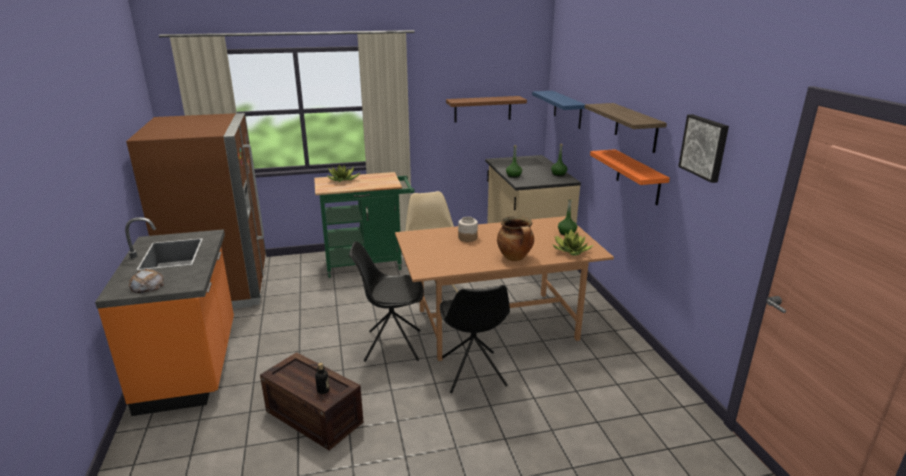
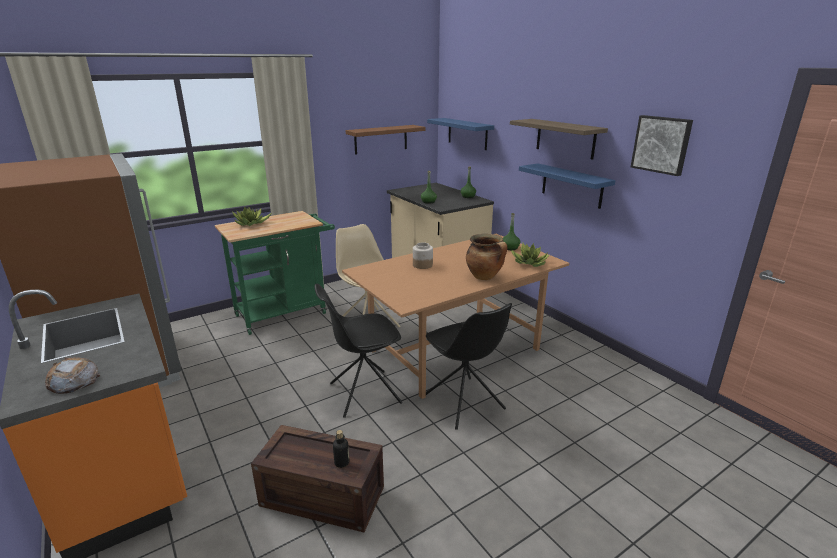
camera: 20 degrees left, 0 degrees up
(638, 177) = (572, 185): orange shelf -> blue shelf

